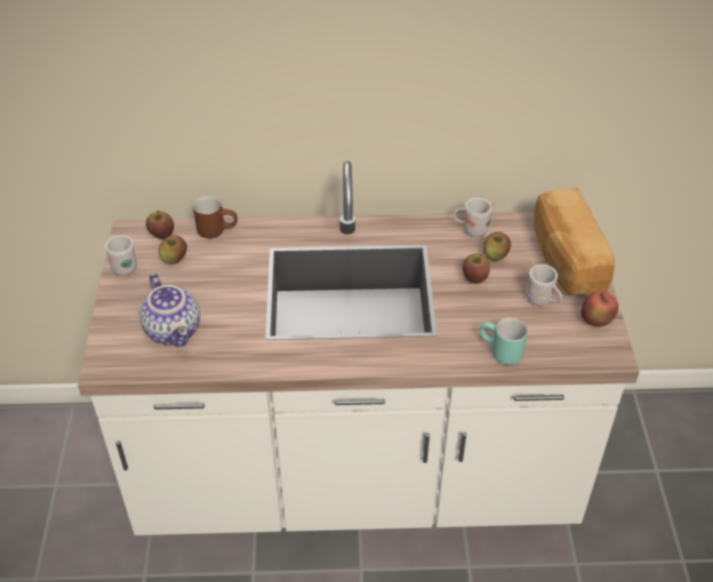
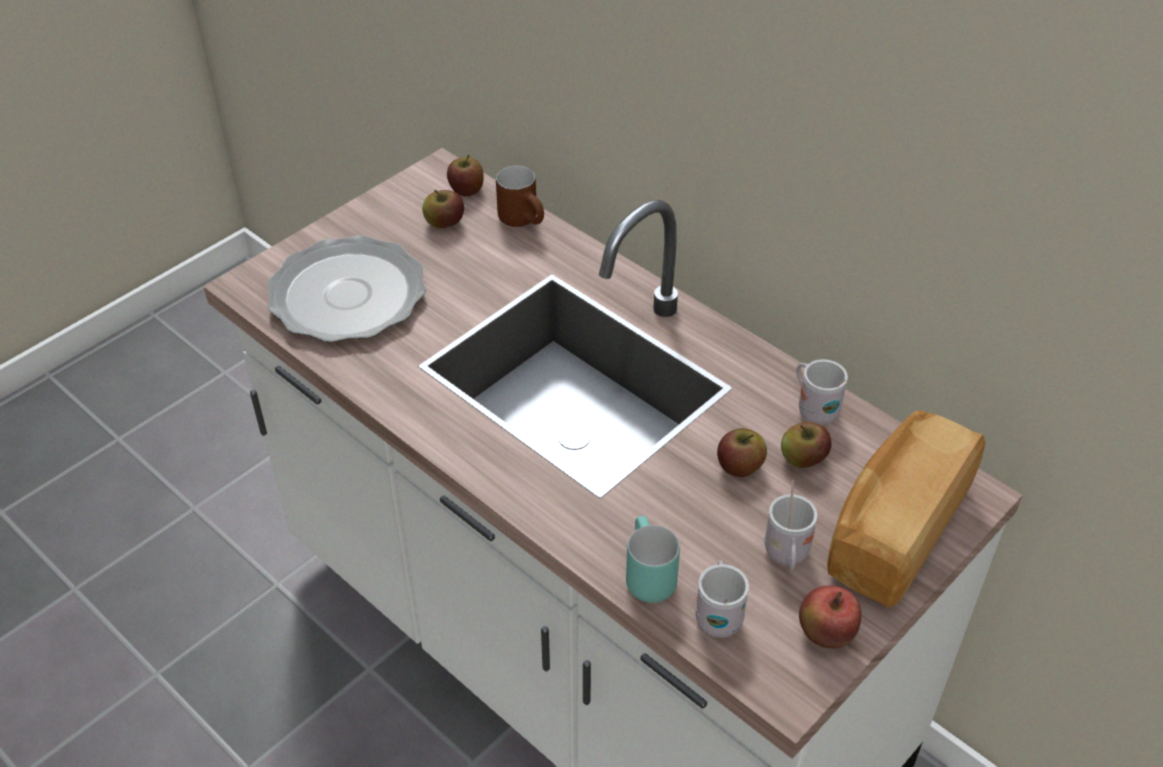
camera: 45 degrees right, 0 degrees up
(122, 267) = (388, 199): white mug -> white mug (718, 614)
(174, 330) = (349, 295): teapot -> plate

